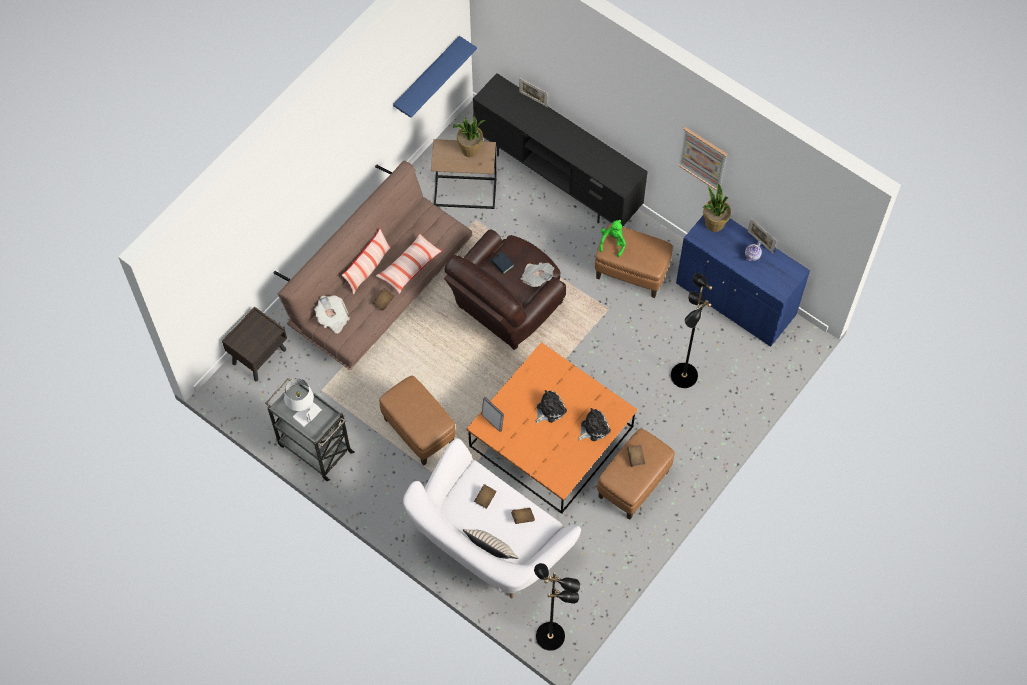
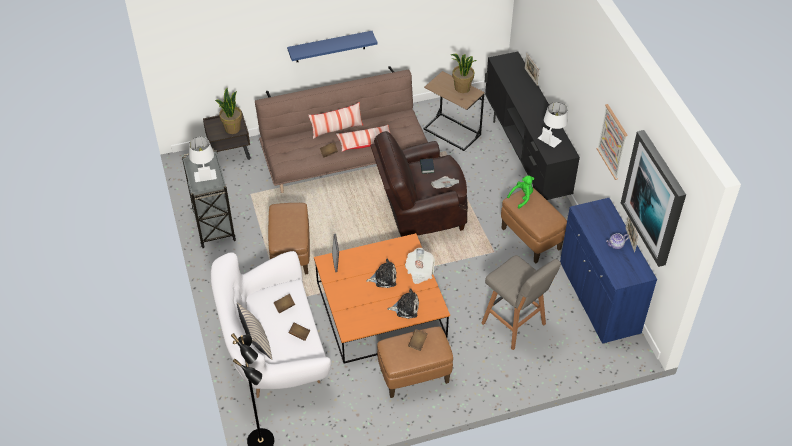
camera: 35 degrees right, 15 degrees down
(333, 318) = (286, 145): newspaper -> newspaper (419, 271)
(427, 76) = (458, 18): blue shelf -> blue shelf (330, 46)
(606, 162) = (552, 137): none -> white table lamp
(683, 375) = (515, 325): black floor lamp -> grey stool
(714, 223) = (602, 209): potted plant -> potted plant (232, 128)
(787, 205) = (655, 198): none -> picture

